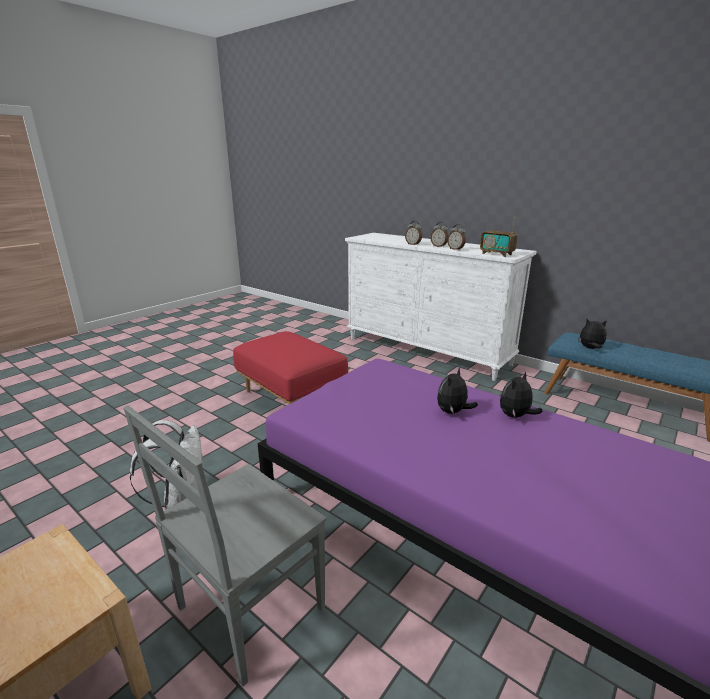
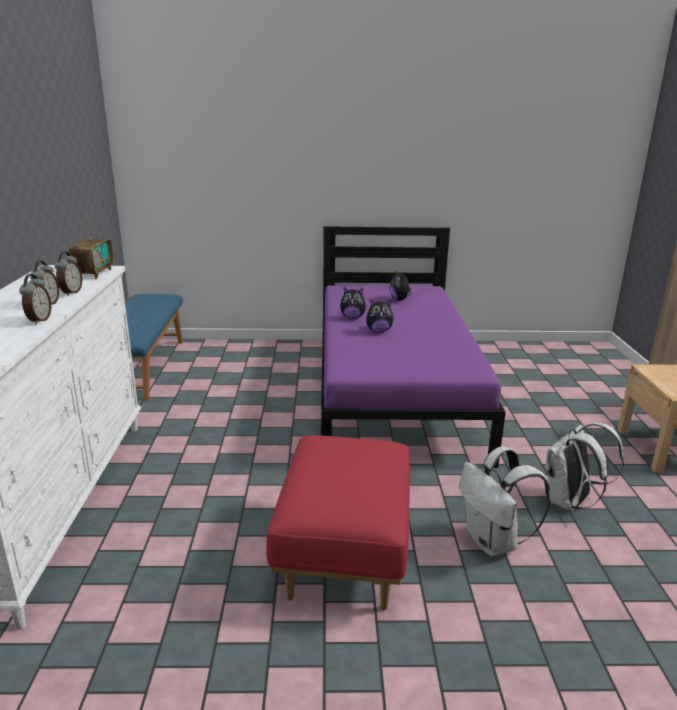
camera: 130 degrees left, 0 degrees up
(221, 441) = (493, 542): none -> white backpack
(247, 610) = (553, 427): grey chair -> none
(590, 348) = (144, 327): plush toy -> plush toy (400, 299)

